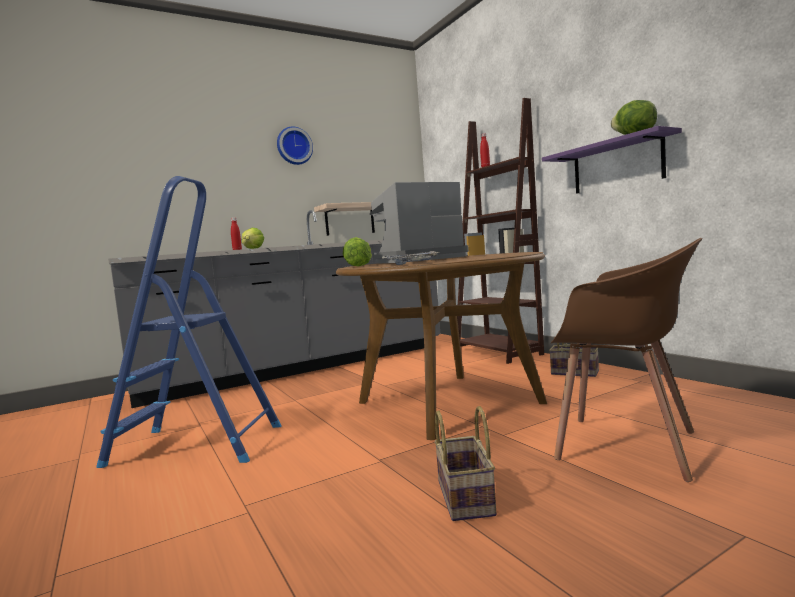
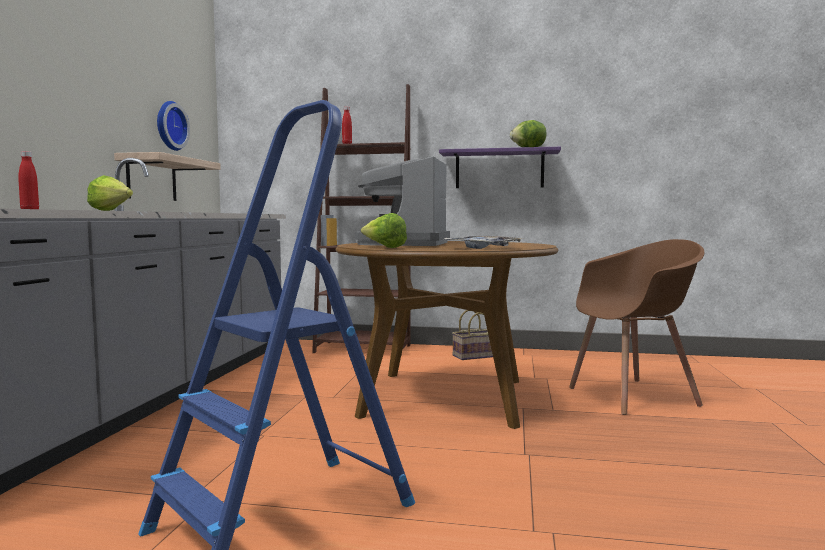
camera: 50 degrees left, 0 degrees up
(294, 146) = (92, 52): wall clock -> wall clock (169, 126)
(467, 499) = (648, 454): basket -> none

